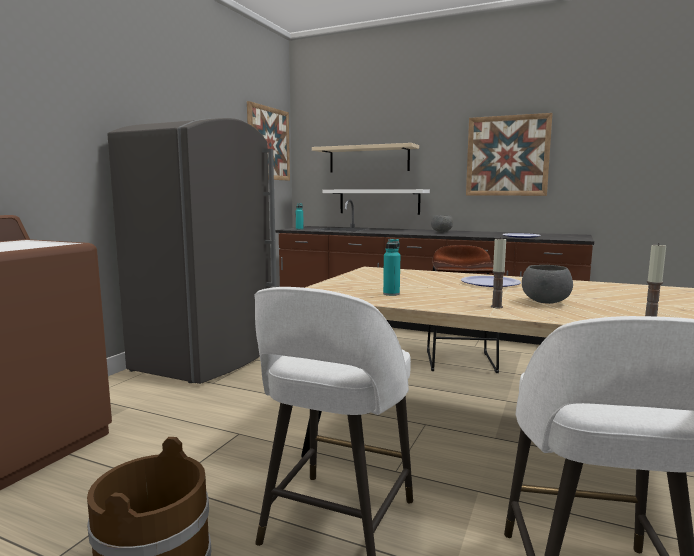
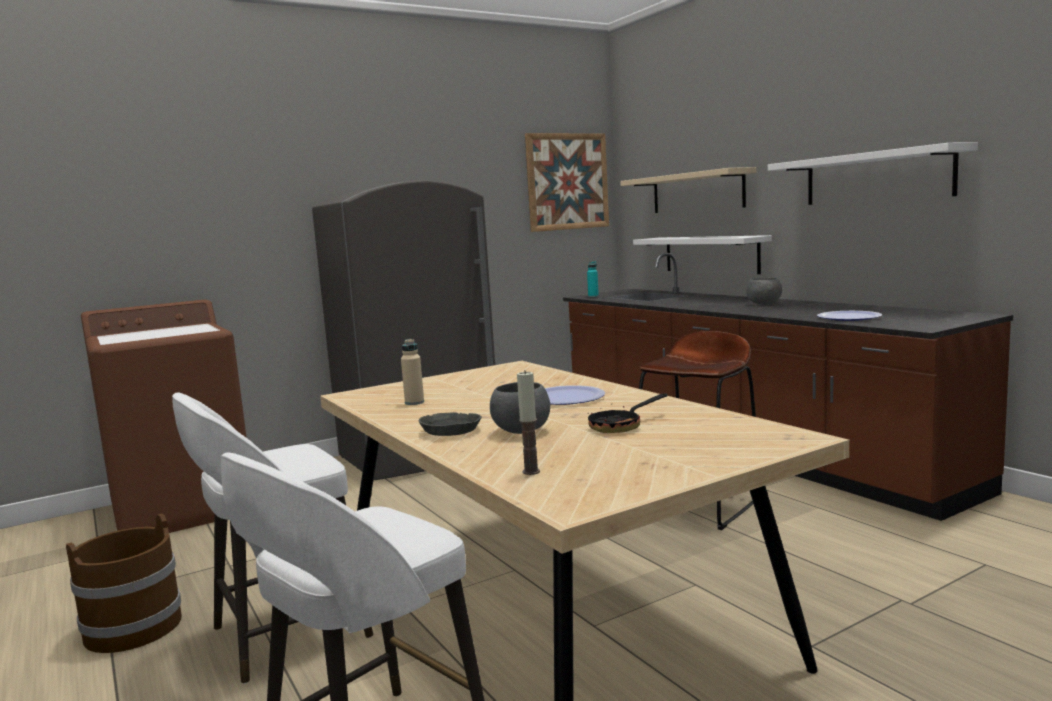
camera: 35 degrees right, 0 degrees up
(391, 294) = (414, 402): turquoise bottle -> beige bottle
(496, 307) = (451, 430): candle -> grey bowl
(507, 156) = (876, 177): picture -> white shelf
(589, 294) = (621, 426): none -> frying pan

